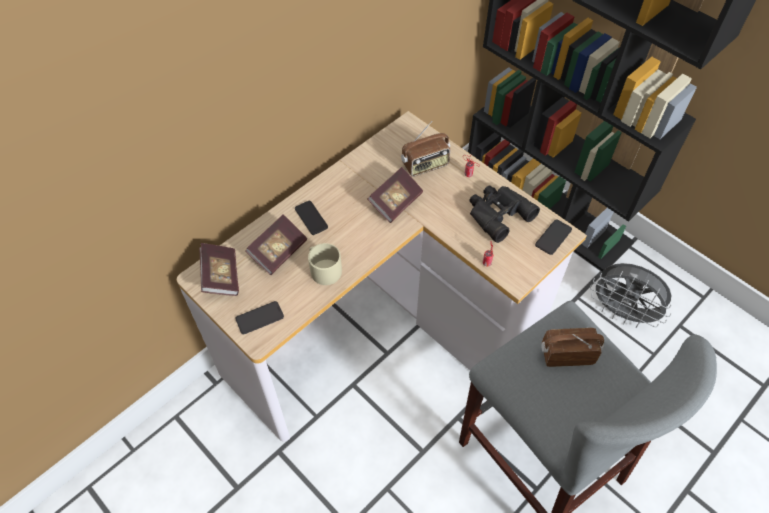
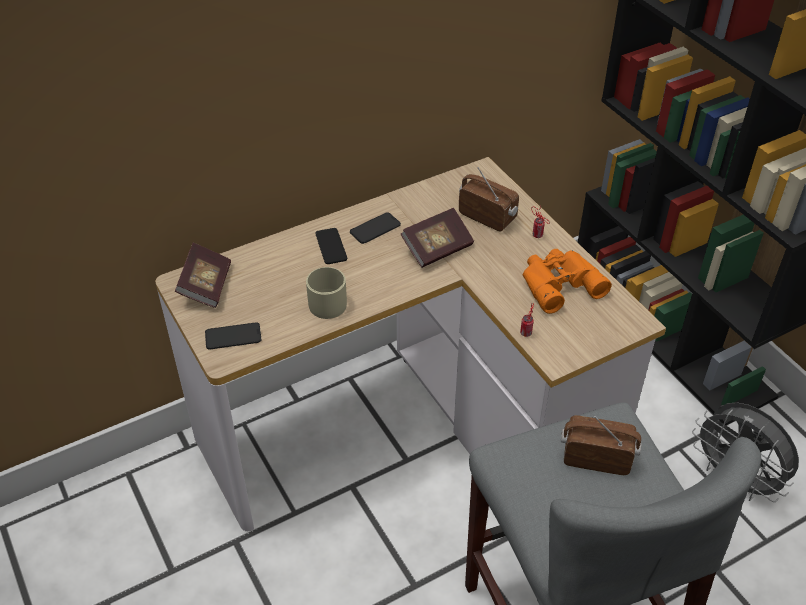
camera: 15 degrees right, 10 degrees down
(278, 251) = (280, 273): book -> none
(425, 165) = (487, 217): radio -> radio turned 135 degrees counterclockwise
(497, 214) = (558, 283): black binoculars -> orange binoculars
(553, 237) = (621, 321): phone -> phone (375, 228)

